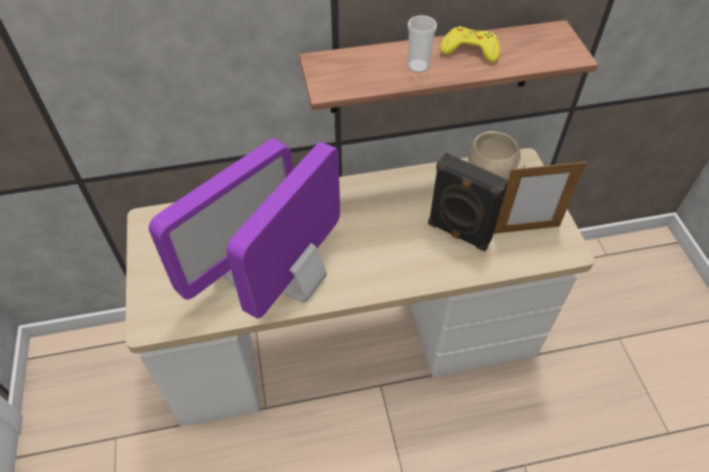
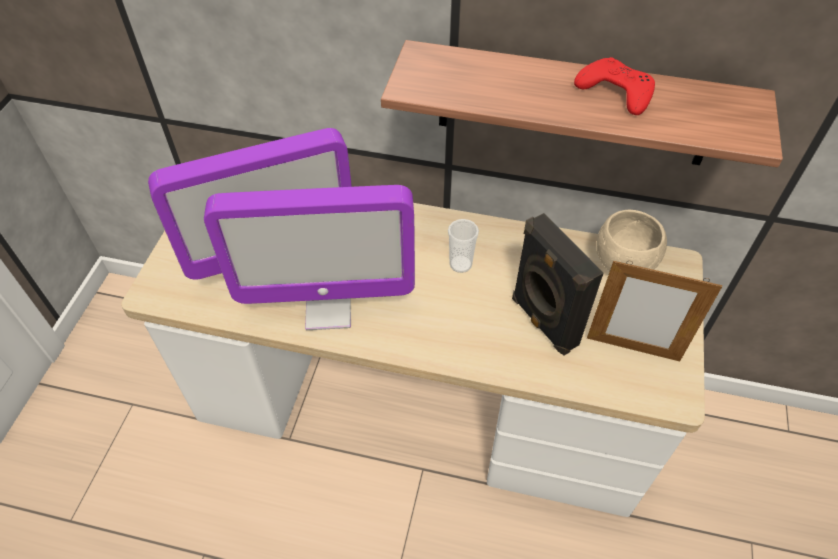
camera: 25 degrees right, 0 degrees up
(300, 282) = (328, 309): monitor -> monitor turned 150 degrees counterclockwise
(418, 66) = (535, 93): cup -> cup (460, 264)
(470, 49) = (615, 91): yellow game controller -> red game controller

